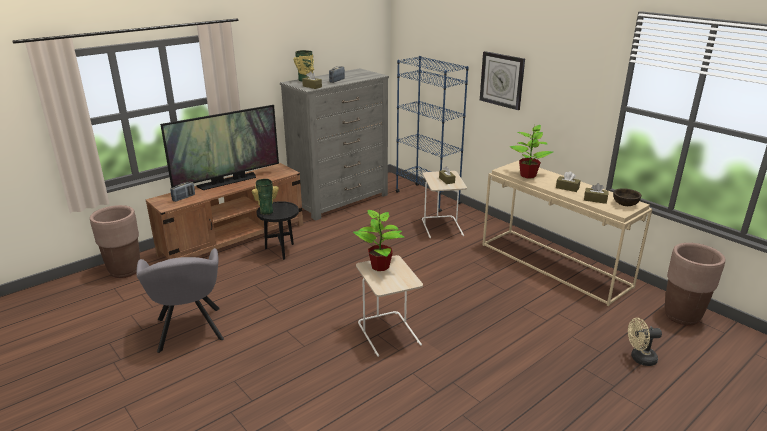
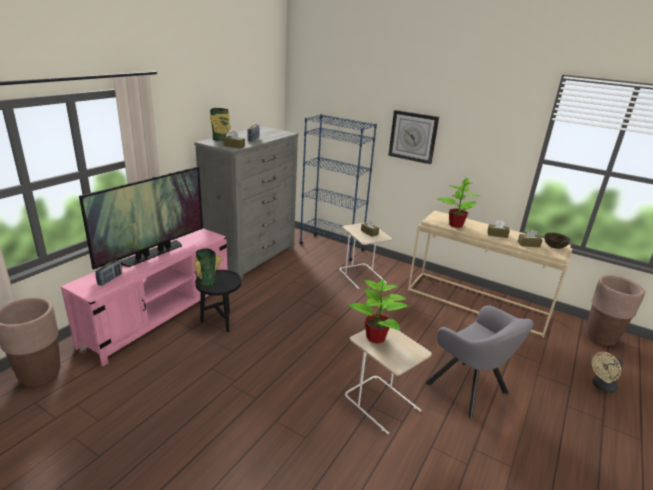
camera: 20 degrees left, 0 degrees up
(189, 332) = (162, 446): grey armchair -> grey armchair (470, 391)
(234, 239) = (160, 315): brown tv stand -> pink tv stand

